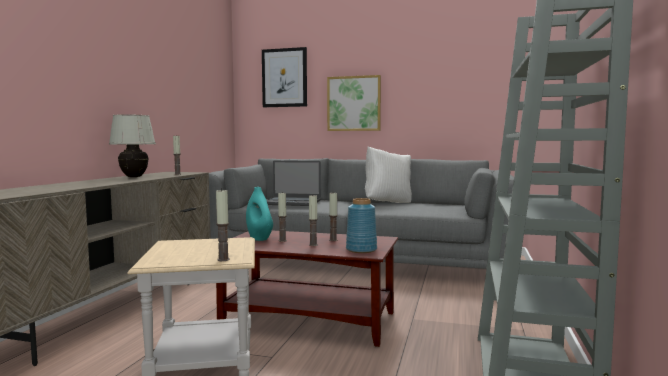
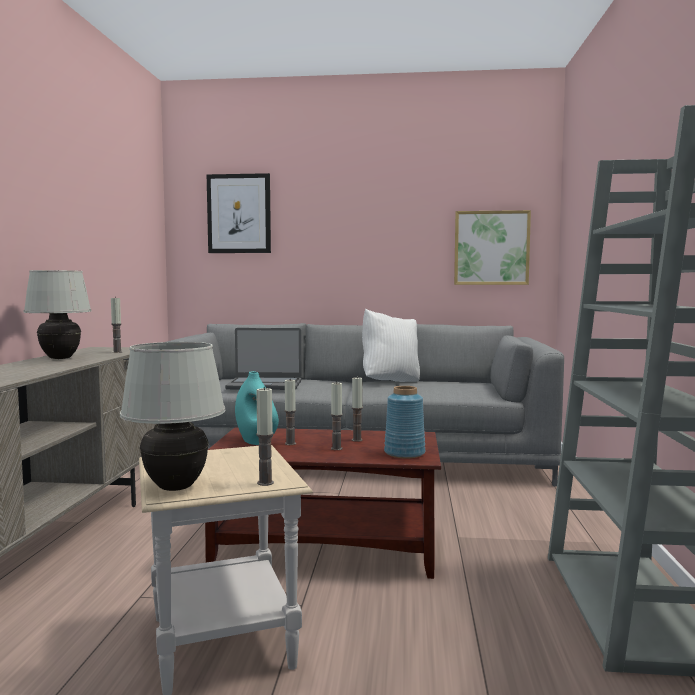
camera: 10 degrees left, 0 degrees up
(160, 259) = (176, 487): none -> white table lamp
(354, 103) = (335, 250): picture -> picture (491, 248)

